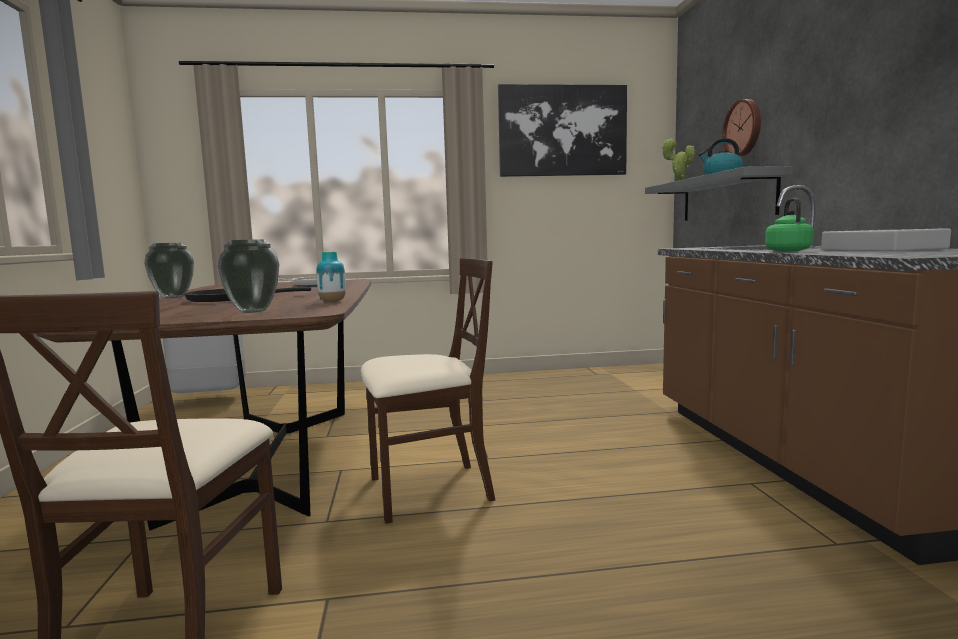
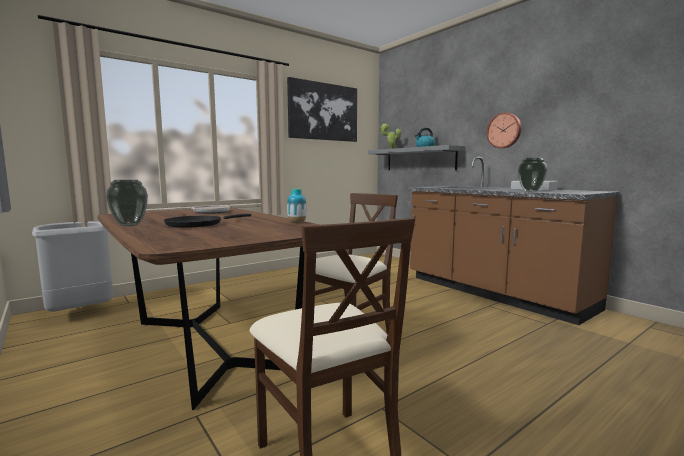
camera: 30 degrees left, 0 degrees up
(253, 311) = (275, 231): vase -> vase (531, 191)
(744, 128) = (432, 123): wall clock -> wall clock (504, 130)
(787, 251) = (499, 190): green kettle -> none

